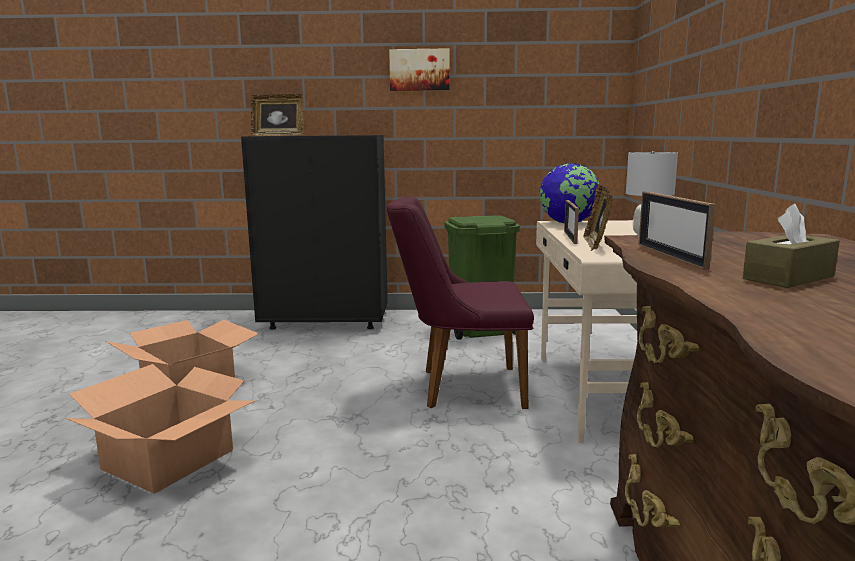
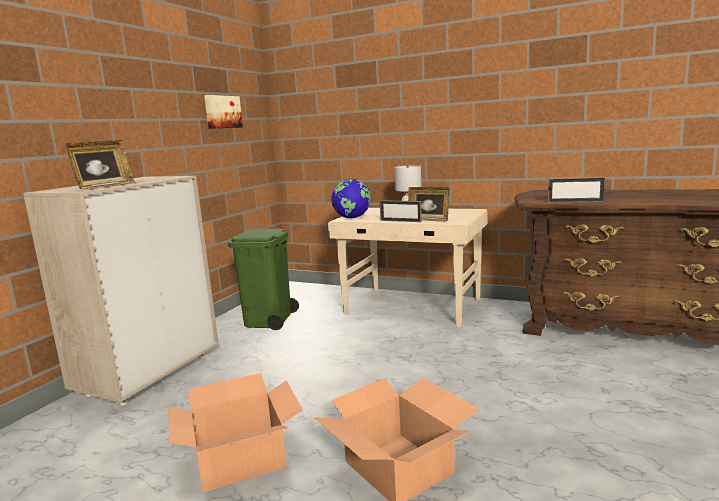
camera: 65 degrees left, 0 degrees up
(326, 321) = (149, 374): black cabinet -> beige cabinet
(419, 70) = (156, 114): picture -> picture (222, 112)
(460, 387) = (364, 342): purple chair -> none
(788, 277) = (619, 198): brown tissue box -> none

